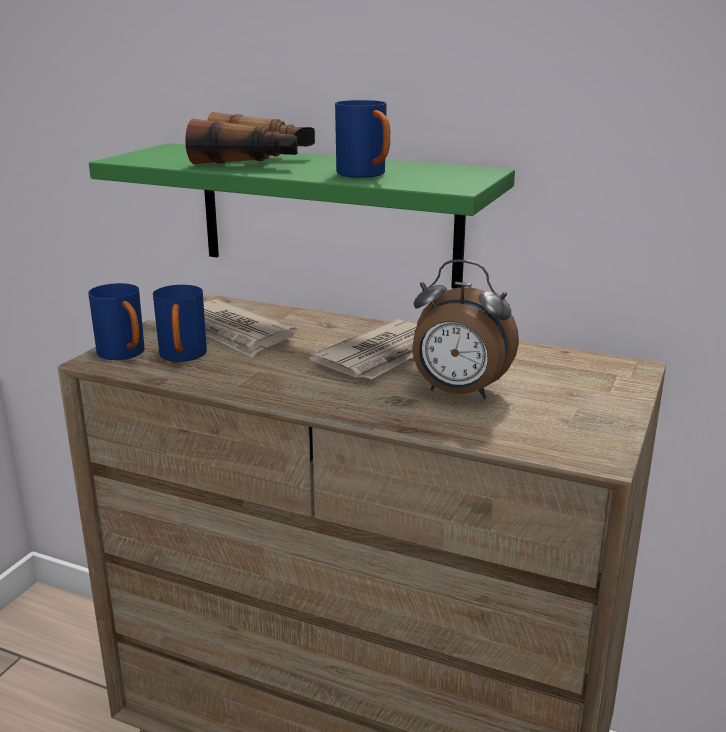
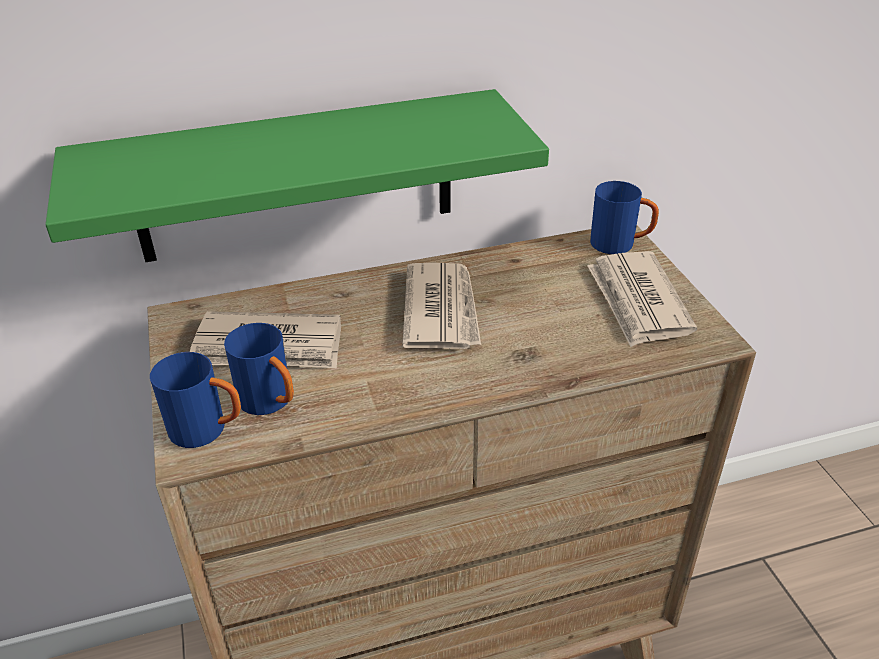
camera: 40 degrees left, 15 degrees up
(255, 161) = (245, 154): binoculars -> none
(367, 175) = (404, 144): blue mug -> blue mug (620, 245)
(458, 393) = (552, 323): alarm clock -> none
(565, 409) = (637, 302): none -> newspaper

